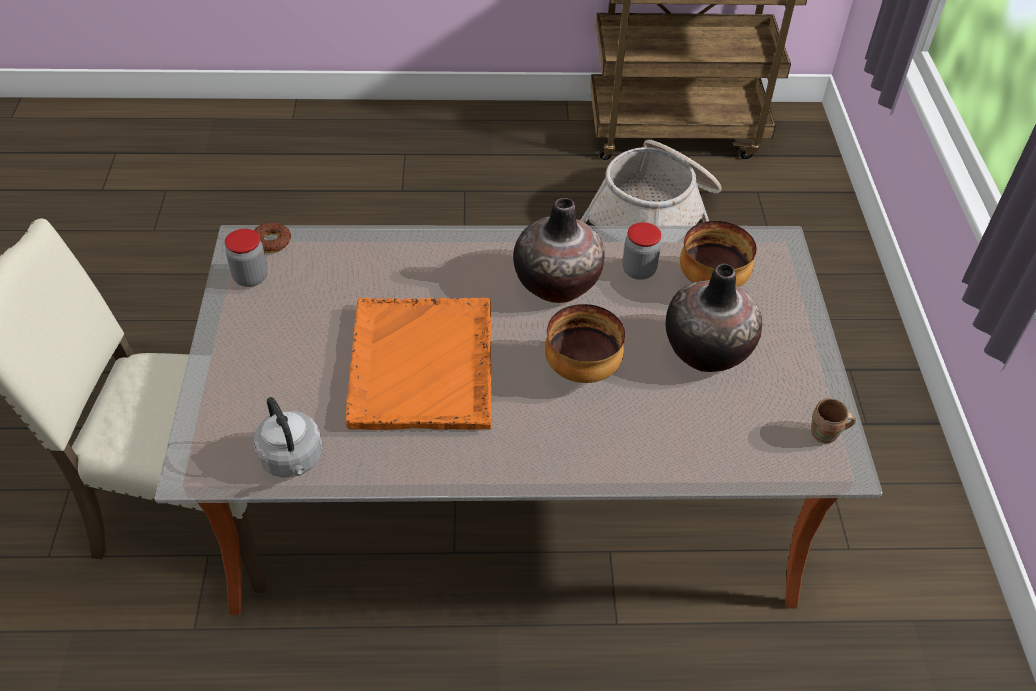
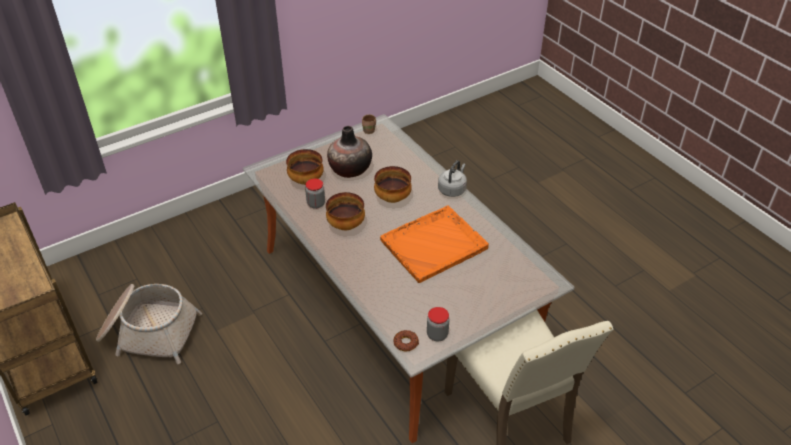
camera: 120 degrees left, 5 degrees down
(292, 460) = (517, 257): grey kettle -> grey kettle (452, 189)
(557, 283) = (346, 225): vase -> bowl

